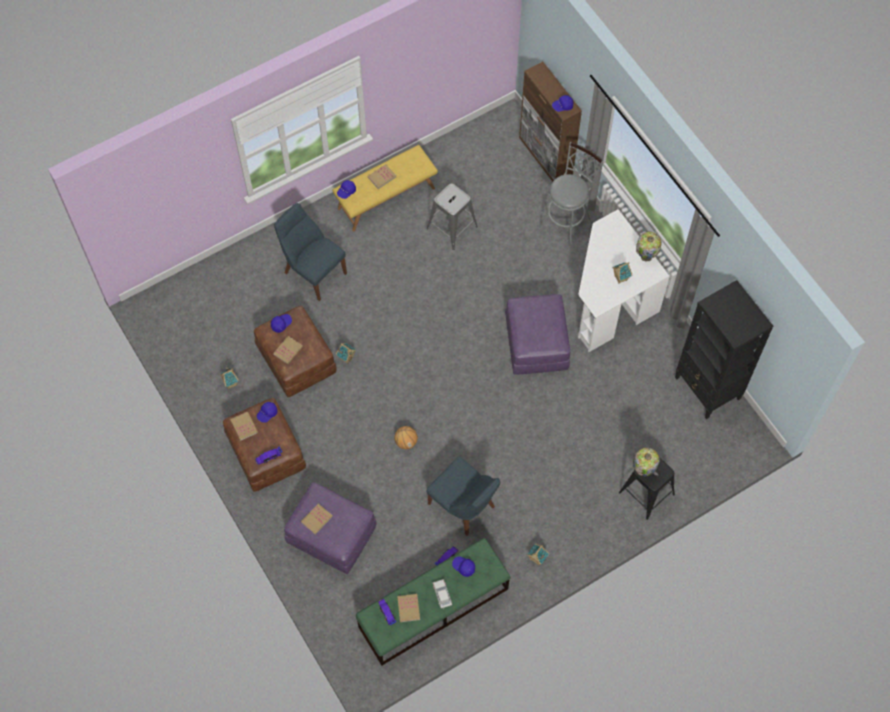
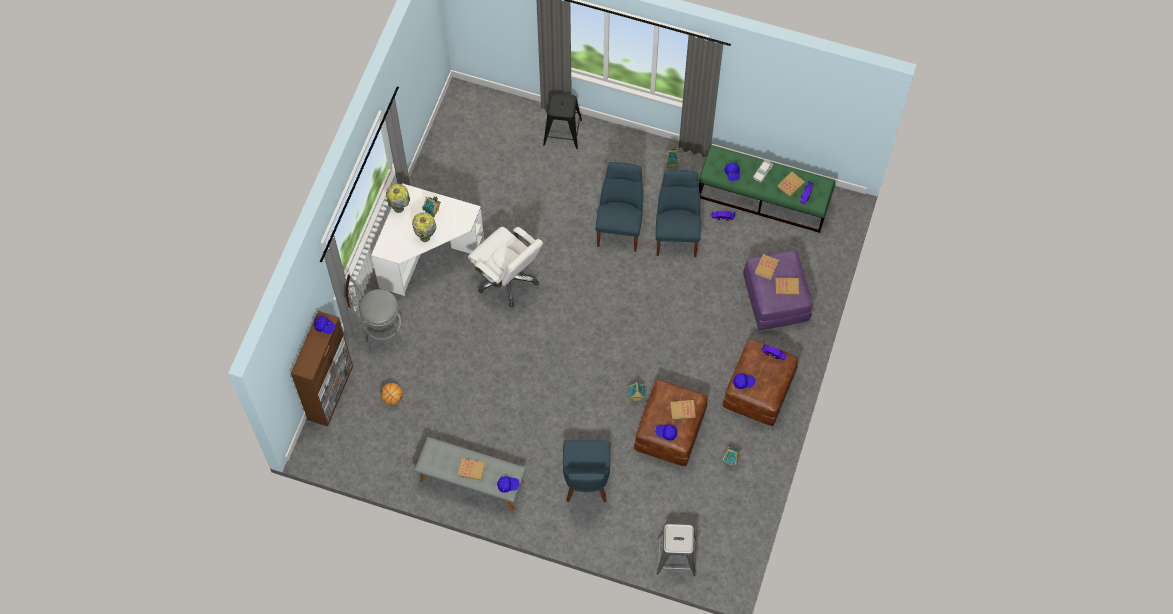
camera: 130 degrees left, 0 degrees up
(244, 426) = (767, 389): book -> book (766, 267)
(386, 197) = (471, 482): yellow bench -> grey bench
(406, 442) = (664, 305): basketball -> basketball (392, 398)
(452, 227) = (457, 411): grey stool -> grey stool (676, 556)
(510, 466) = (620, 226): none -> blue chair
(535, 343) = (507, 280): purple ottoman -> white office chair
(642, 471) = (568, 111): table lamp -> table lamp (426, 237)
(707, 389) = (447, 147): black bookcase -> none

